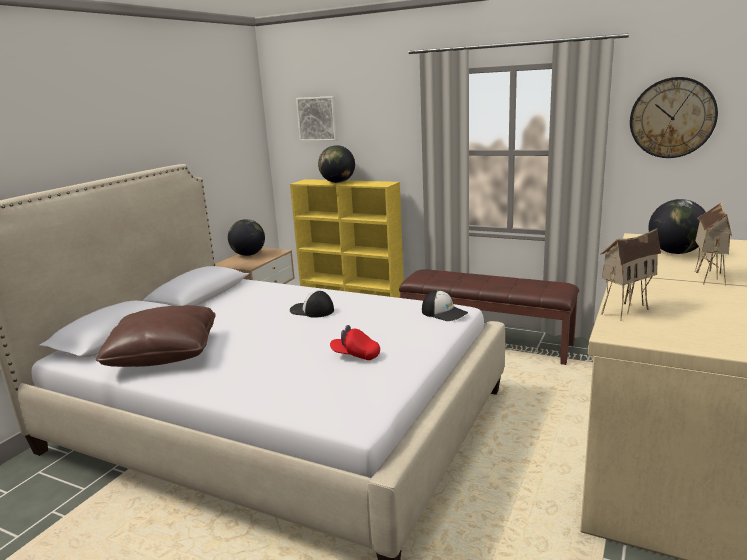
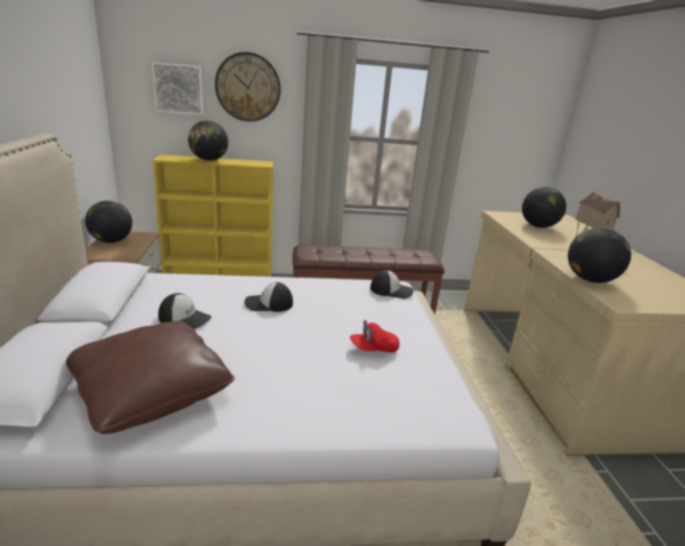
camera: 35 degrees left, 5 degrees up
(237, 313) = (185, 318): none -> cap
(624, 309) = (590, 280): toy house -> globe
(672, 118) = (503, 121): wall clock -> wall clock (248, 87)

